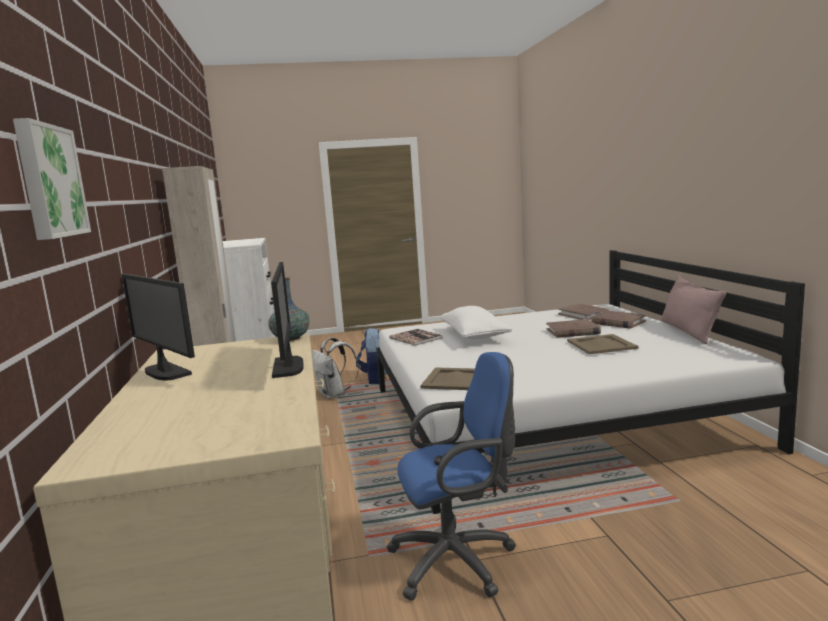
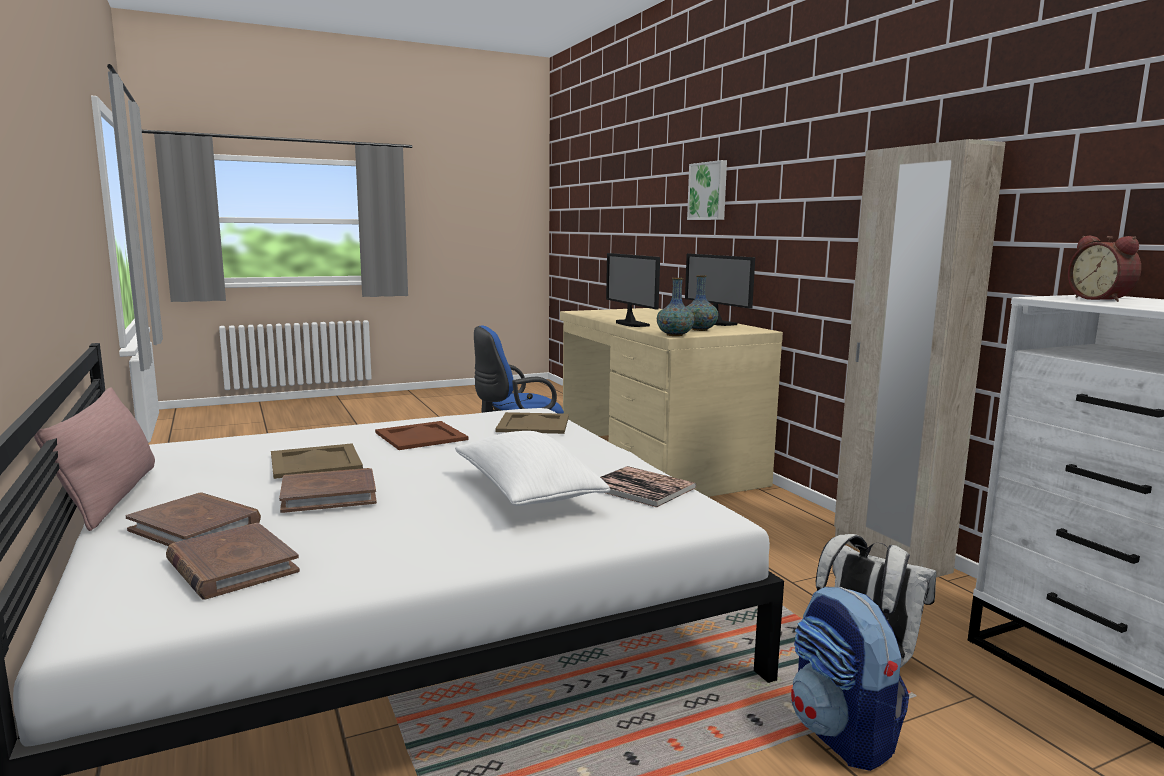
camera: 165 degrees right, 0 degrees up
(165, 373) = (715, 323): monitor -> monitor turned 150 degrees counterclockwise
(235, 244) = (1102, 299): none -> alarm clock
(236, 351) = (699, 330): none -> vase
(547, 367) = (420, 436): none -> brown tray

